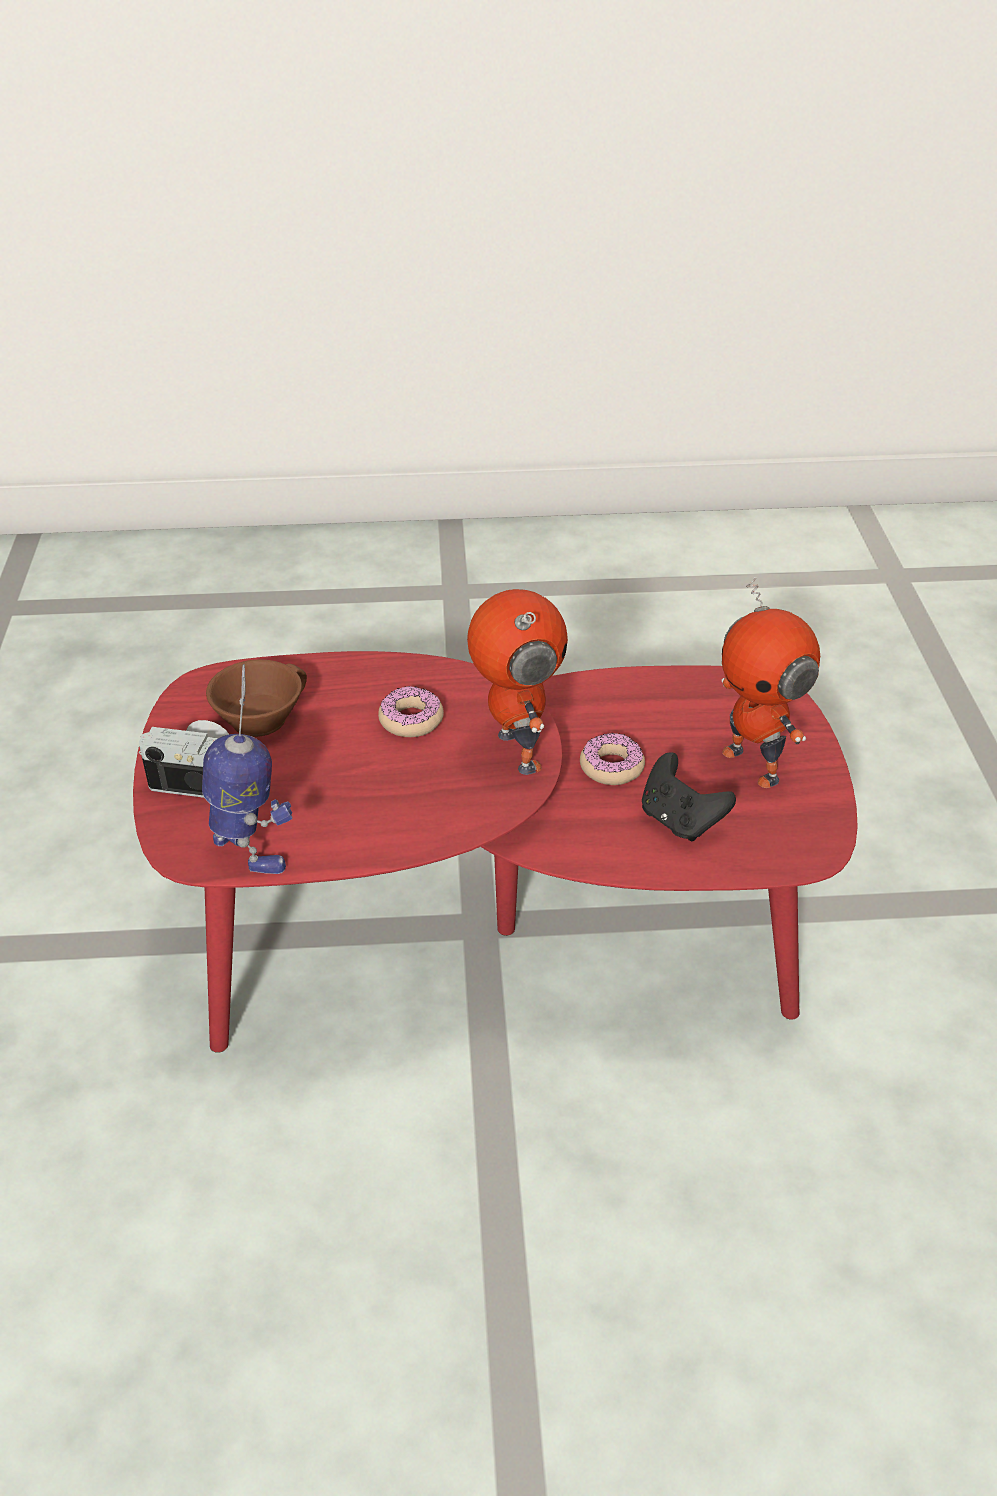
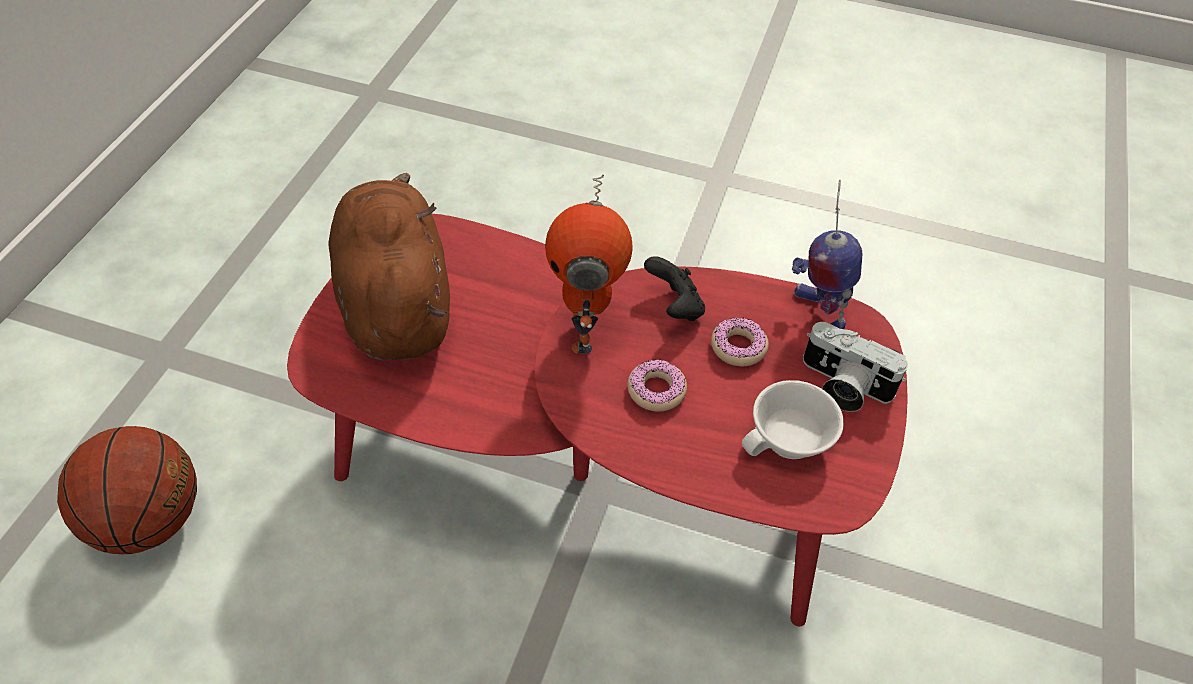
camera: 160 degrees left, 10 degrees up
(258, 716) = (790, 441): brown cup -> white cup
(611, 767) = (503, 337): donut -> donut (738, 347)
(680, 821) = (486, 278): black game controller -> black game controller (674, 307)
(754, 764) = (395, 302): toy robot -> brown plush toy
(883, 763) = (149, 521): none -> basketball

